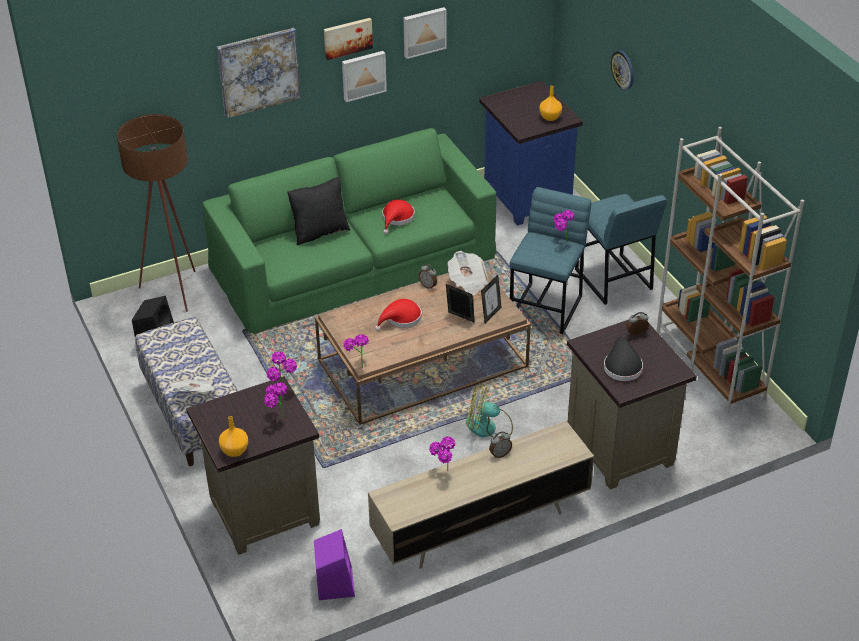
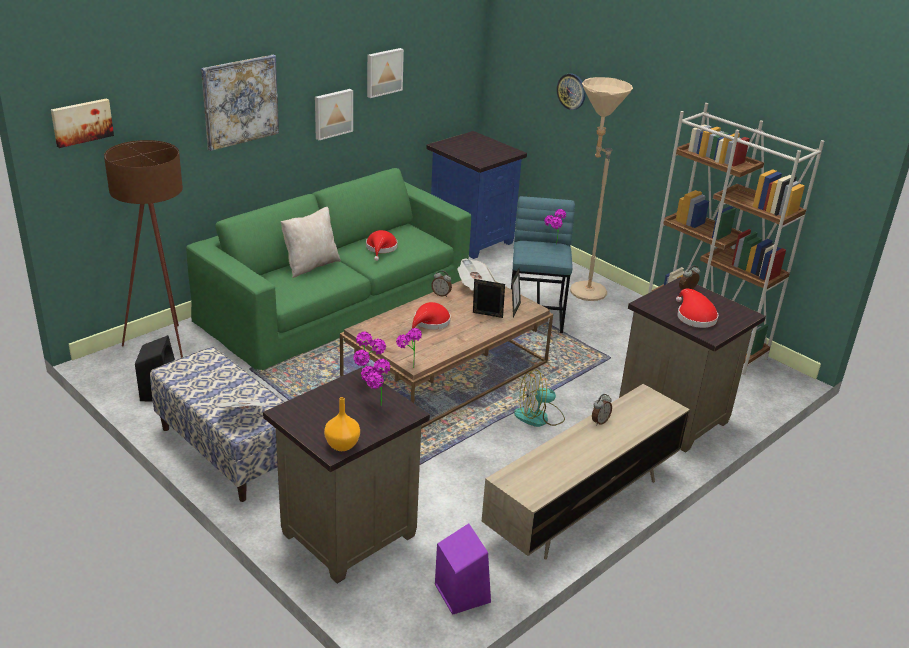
camera: 20 degrees left, 10 degrees down
(319, 232) = (311, 265): black pillow -> beige pillow
(347, 37) = (320, 71): picture -> picture (81, 122)
(443, 473) = (554, 447): potted plant -> none
(550, 117) = (498, 152): orange vase -> none
(614, 280) = (582, 289): blue stool -> beige floor lamp
(622, 366) = (694, 317): black hat -> red hat

